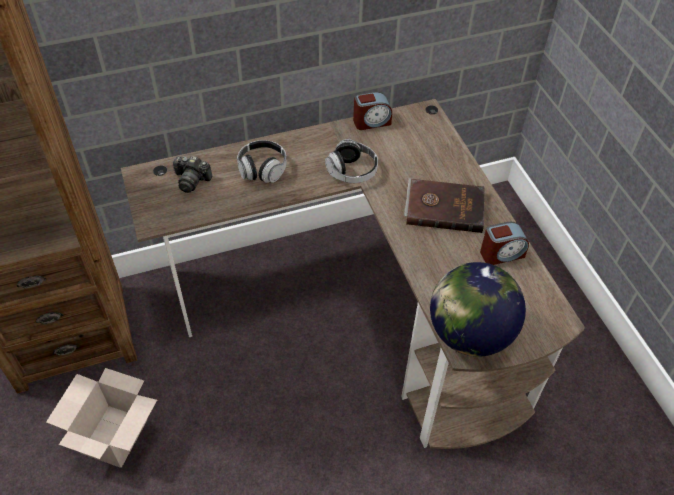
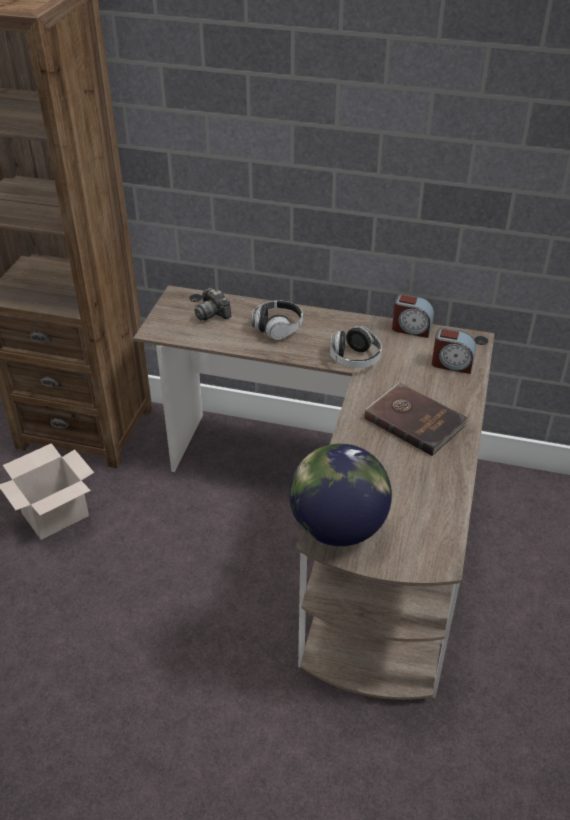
camera: 35 degrees right, 10 degrees down
(501, 253) = (435, 481): alarm clock -> alarm clock (452, 364)

